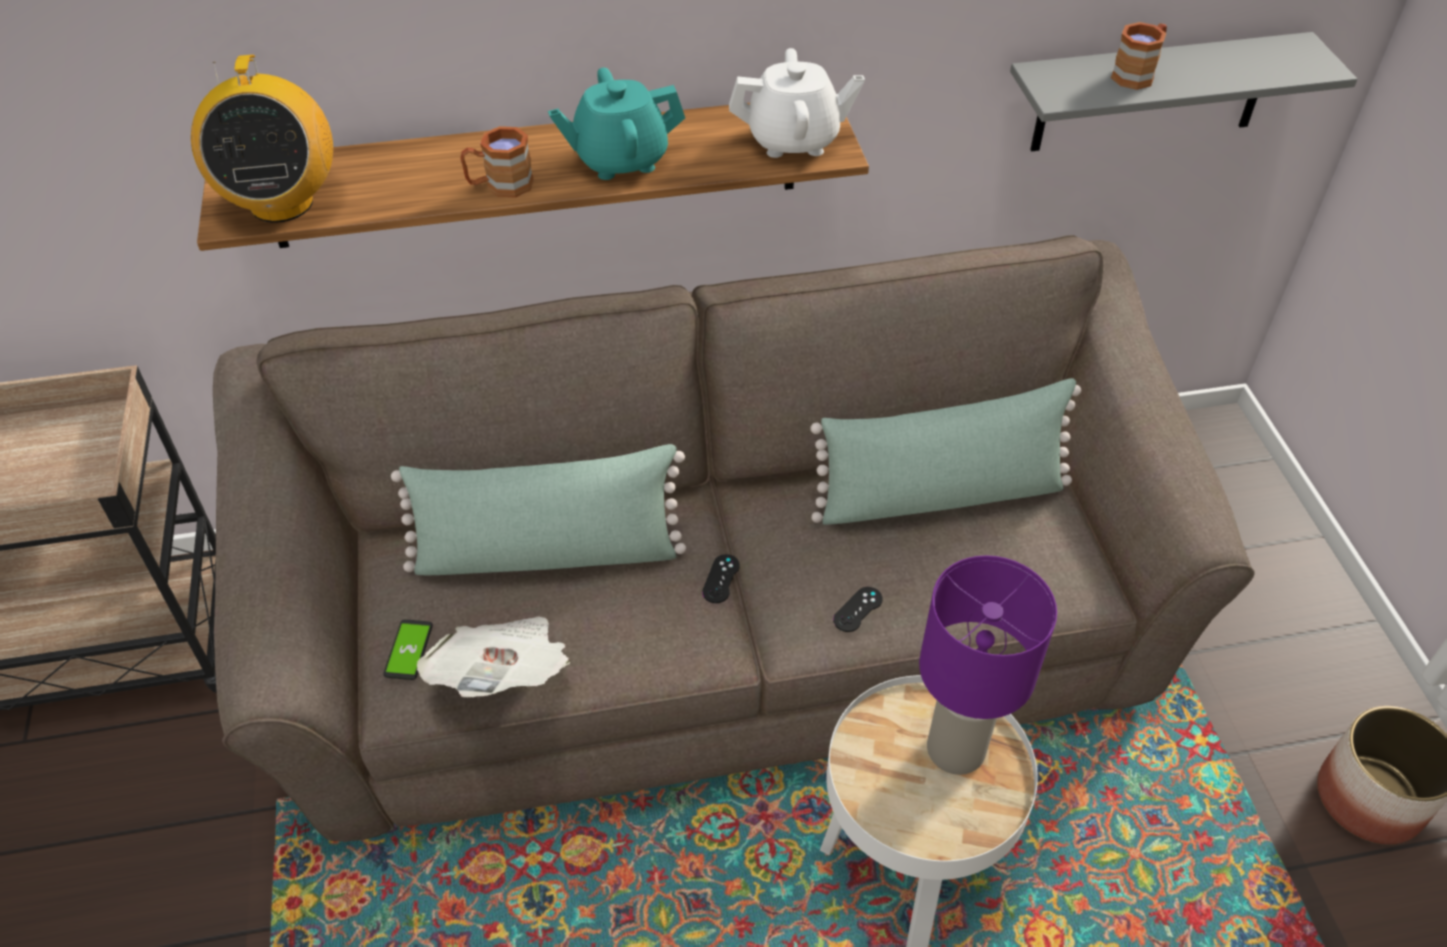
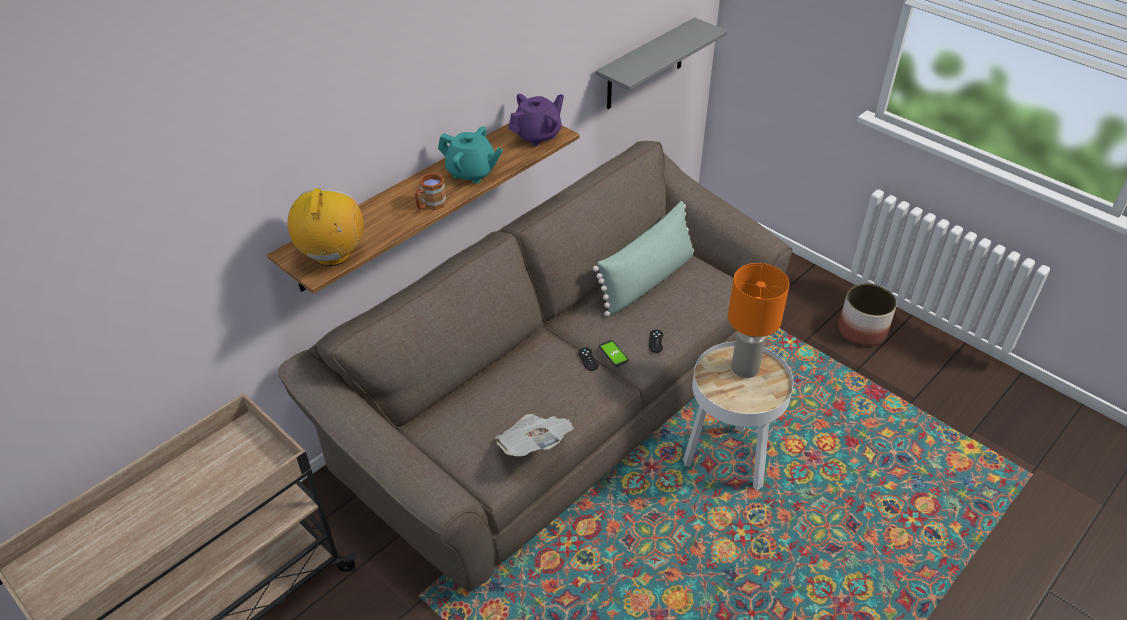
camera: 35 degrees left, 5 degrees down
(281, 203) = (333, 255): radio -> radio turned 135 degrees counterclockwise
(408, 650) = (479, 461): phone -> phone (613, 354)
(548, 553) = (502, 388): green pillow -> none
(620, 159) = (472, 173): turquoise teapot -> turquoise teapot turned 105 degrees counterclockwise
(794, 140) = (537, 135): white teapot -> purple teapot
(957, 749) = (745, 368): purple table lamp -> orange table lamp
(1137, 74) = (648, 57): brown mug -> none

